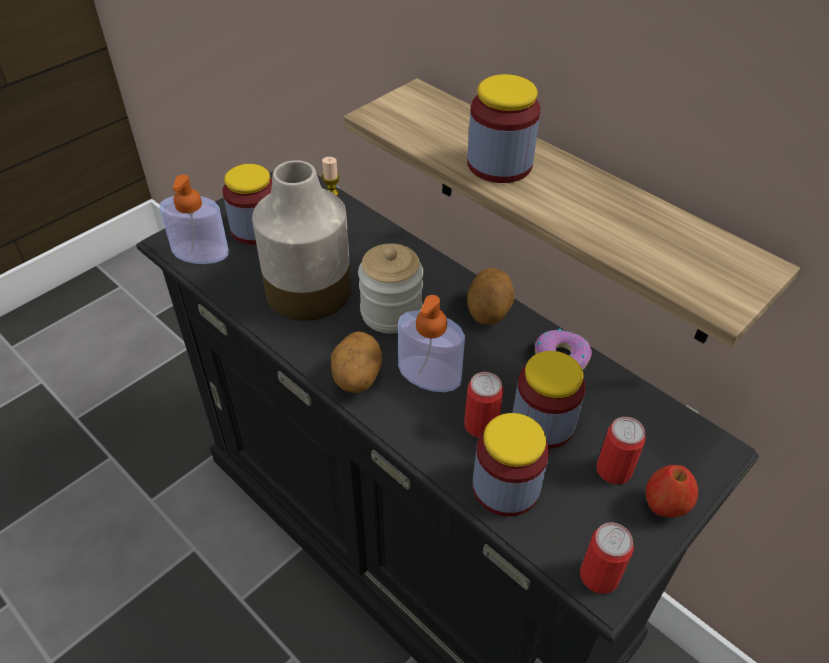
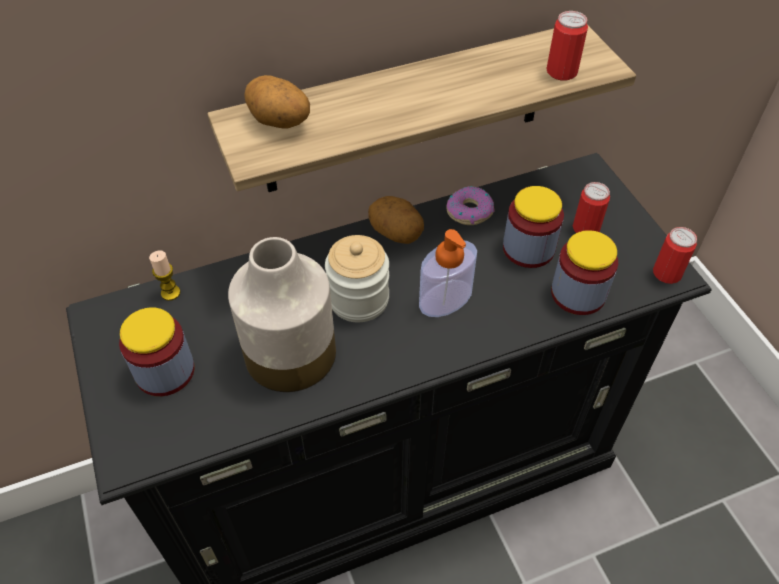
camera: 65 degrees left, 5 degrees up
(200, 252) = (168, 434): soap dispenser -> none
(356, 378) = (424, 350): potato -> potato (279, 123)
(481, 425) = (514, 285): can -> can (561, 72)
(499, 164) = (385, 108): jar -> none
(664, 506) = (624, 216): apple -> none

